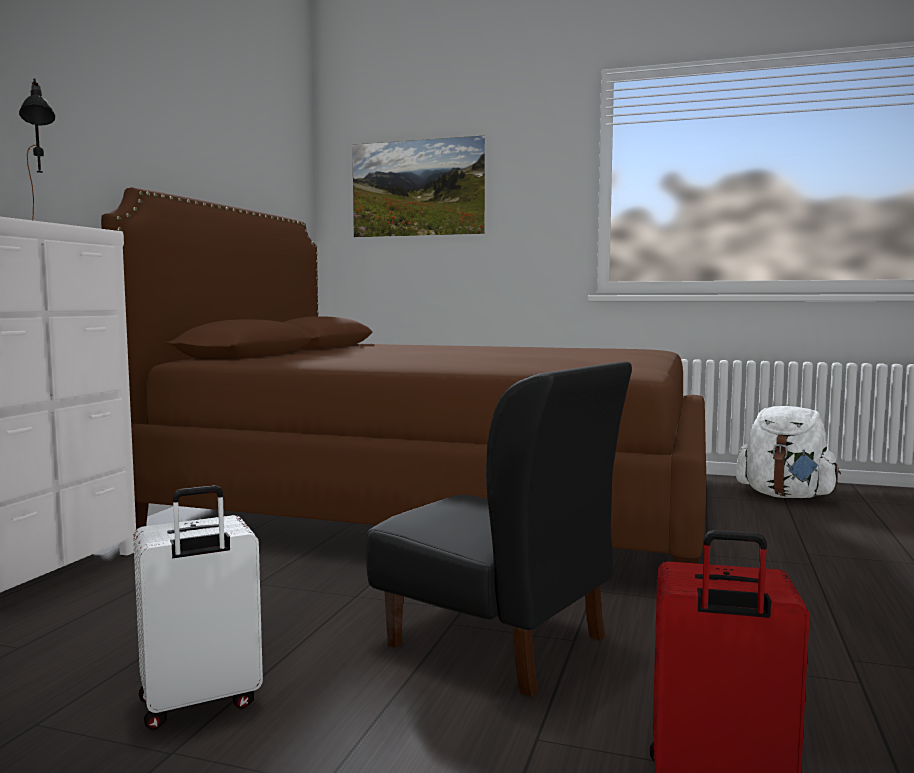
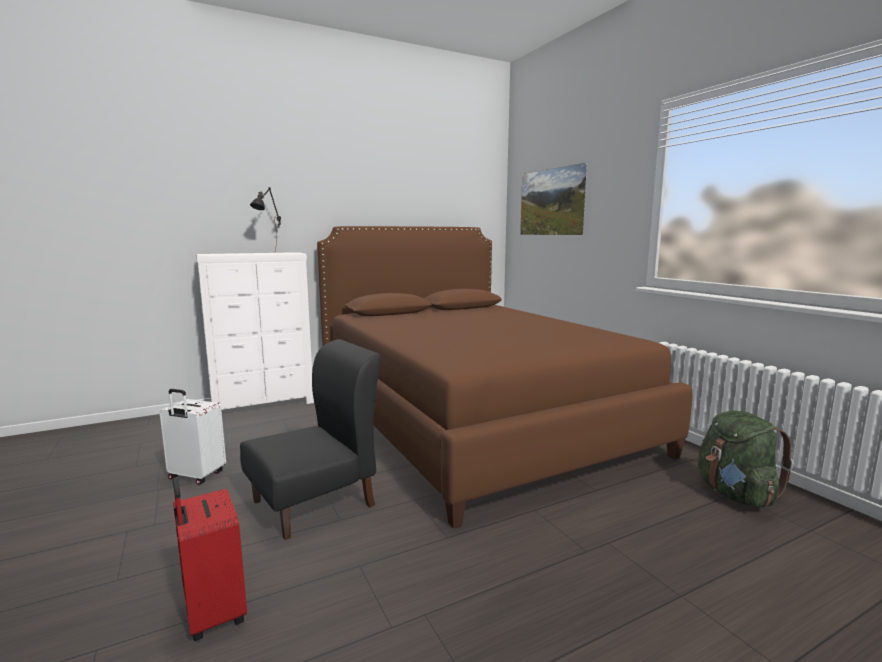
camera: 45 degrees right, 5 degrees up
(498, 641) = (315, 503): black chair -> black chair turned 120 degrees counterclockwise
(785, 496) = (735, 494): white backpack -> green backpack

